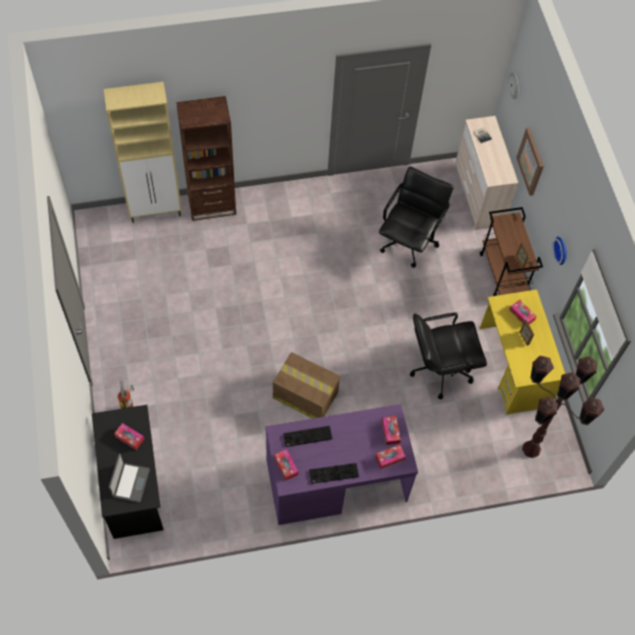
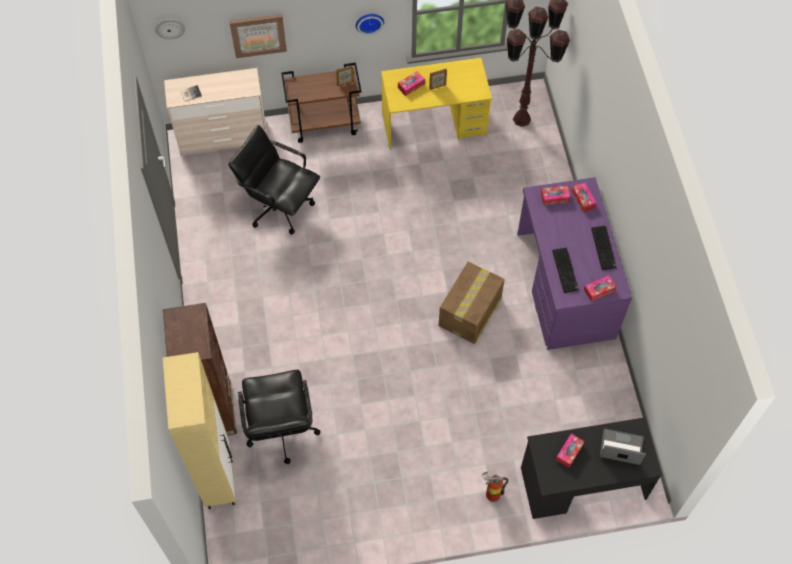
camera: 85 degrees left, 0 degrees up
(440, 369) = (437, 187): black office chair -> black office chair (281, 430)

